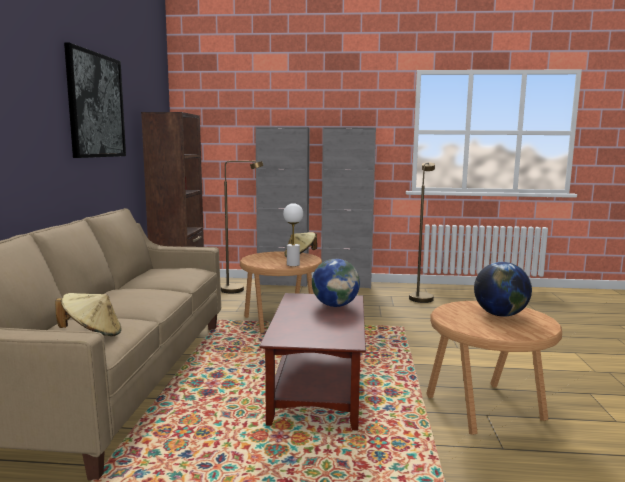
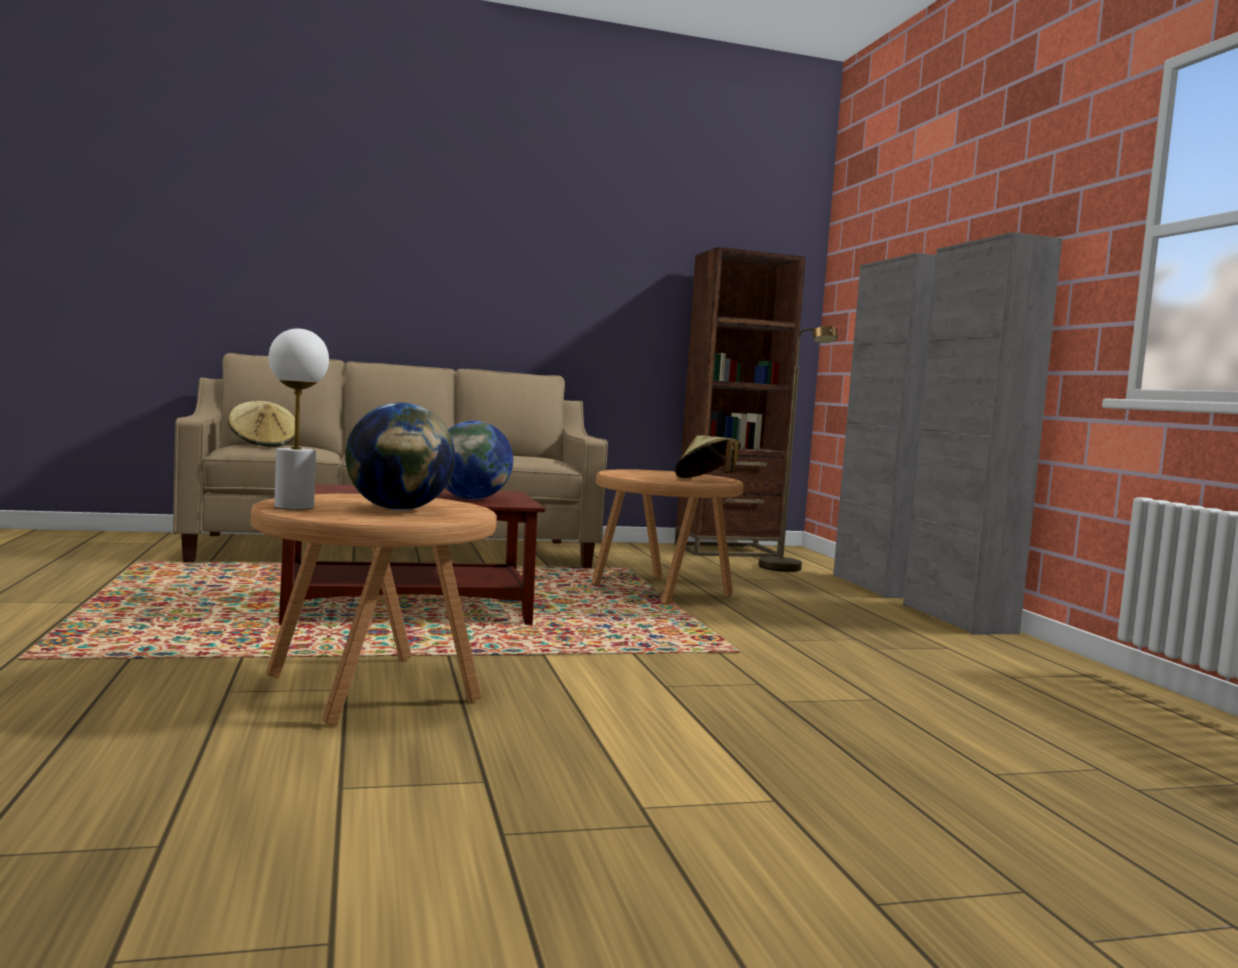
camera: 70 degrees right, 5 degrees down
(96, 105) = (575, 244): picture -> none
(293, 264) = (638, 477): white table lamp -> white table lamp (293, 507)
(421, 297) = (993, 670): brown floor lamp -> none

